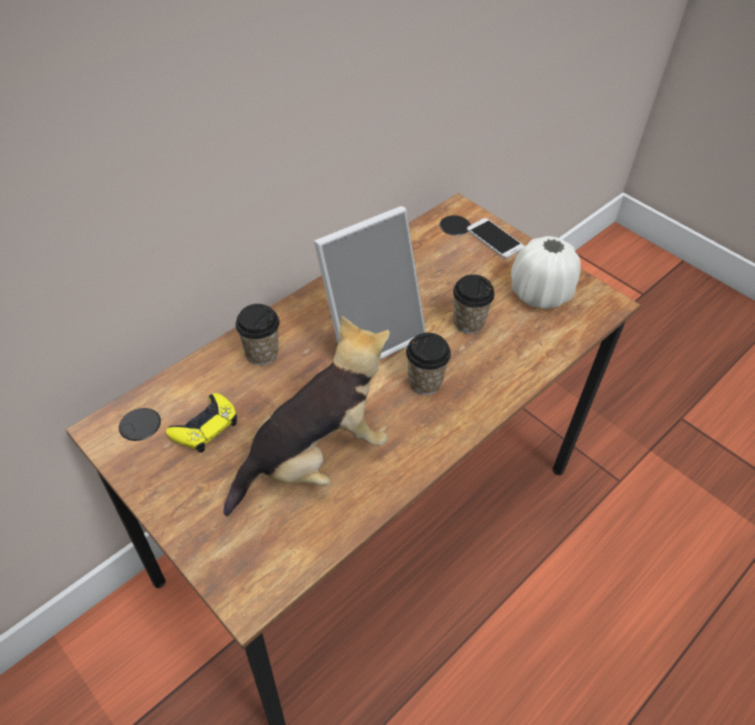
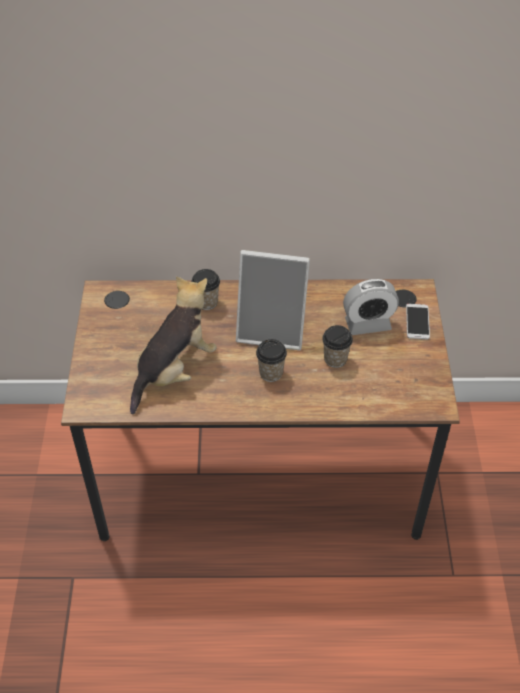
camera: 45 degrees right, 0 degrees up
(205, 427) = (142, 320): yellow game controller -> none
(315, 458) = (174, 370): plush toy -> plush toy turned 60 degrees counterclockwise
(455, 269) = (368, 324): none -> alarm clock
(540, 293) = (401, 371): white vase -> none

